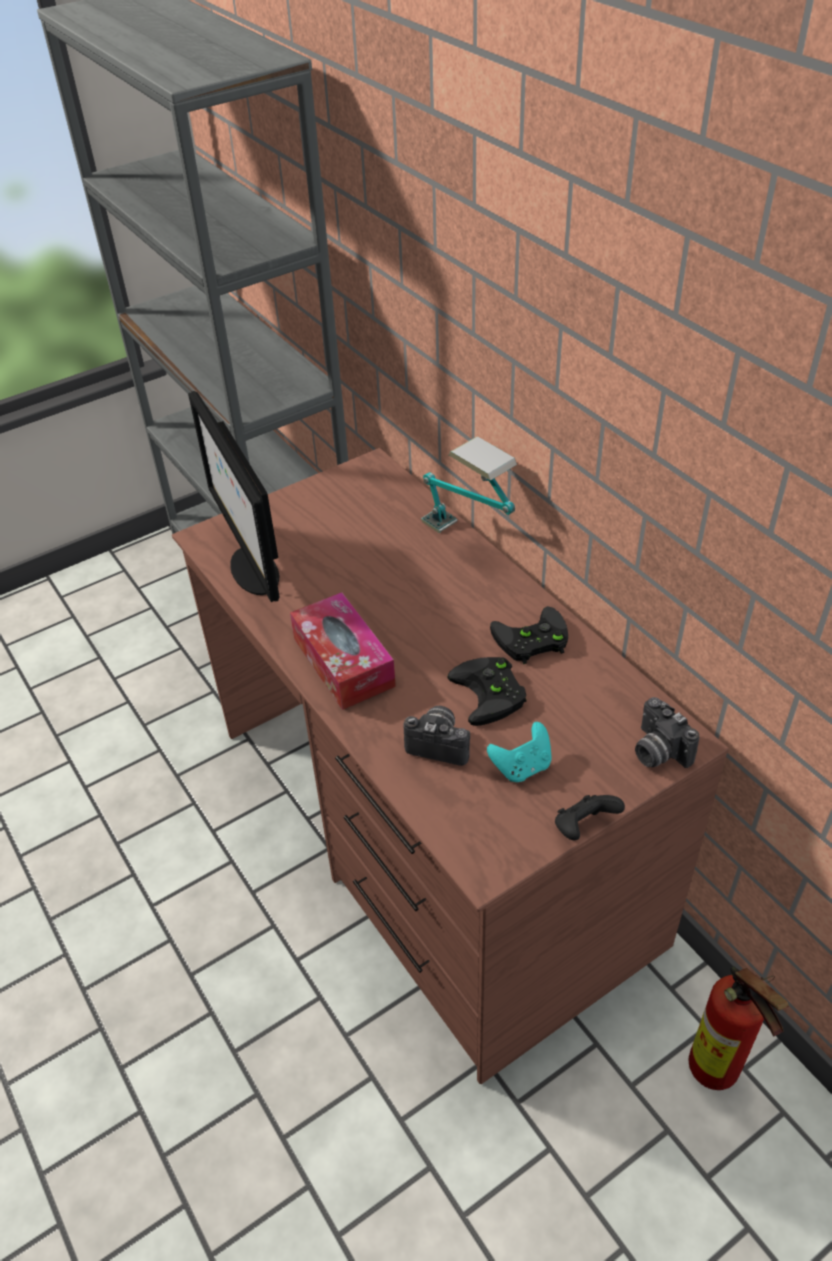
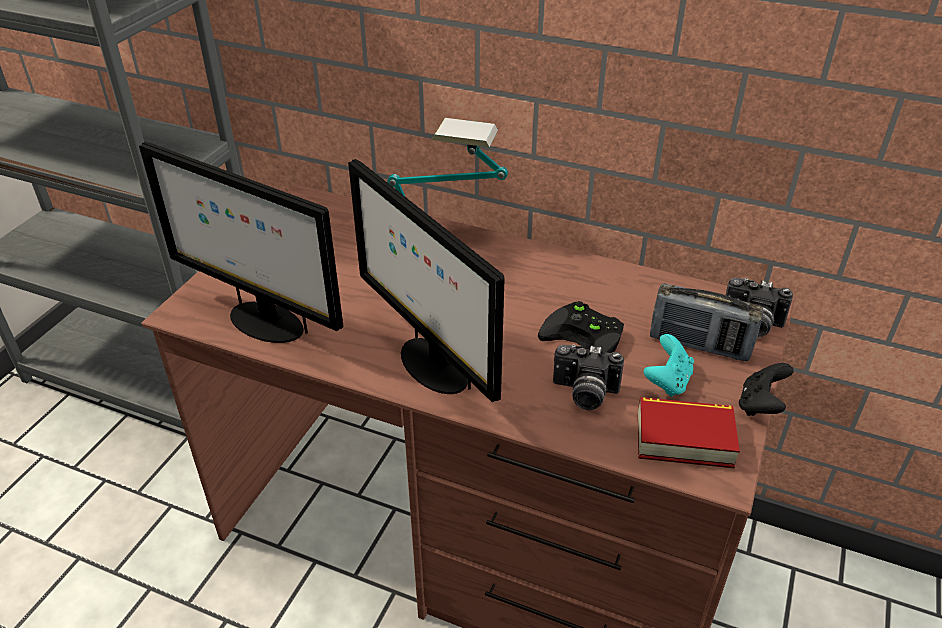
camera: 35 degrees left, 5 degrees down
(343, 662) = (432, 365): tissue box -> monitor
(440, 743) = (584, 394): camera -> camera turned 150 degrees counterclockwise
(485, 822) = (684, 438): none -> book
(530, 641) = (575, 284): black game controller -> none
(586, 747) = (699, 345): none -> radio
(717, 1074) = (829, 598): fire extinguisher -> none

